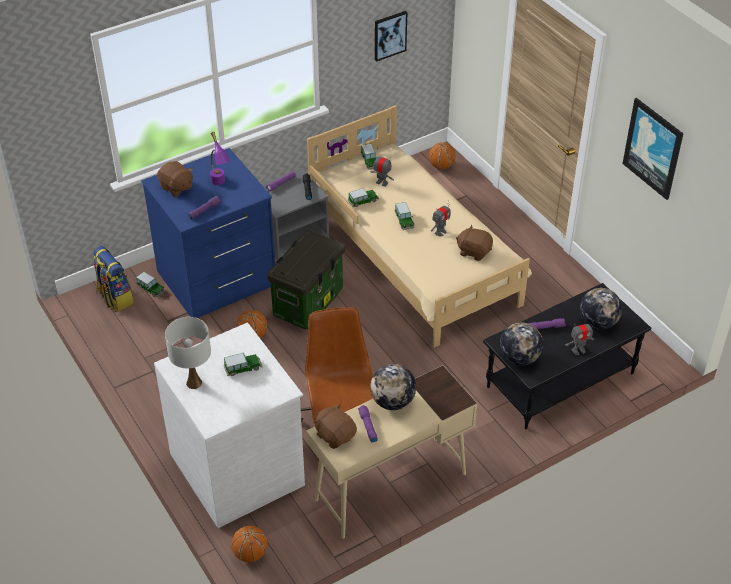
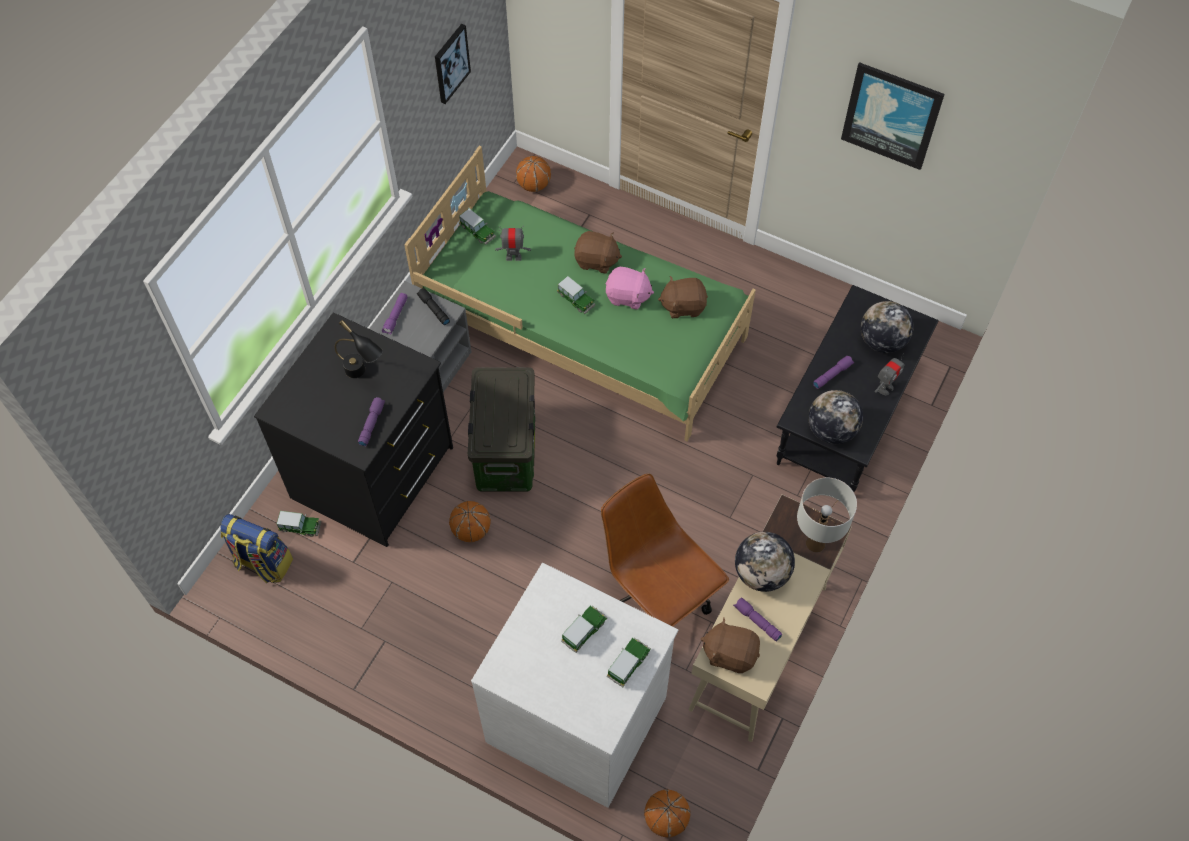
camera: 30 degrees left, 15 degrees up
(176, 187) = (309, 406): brown plush toy -> brown plush toy (596, 261)
(194, 382) = (541, 683): white table lamp -> white table lamp (815, 543)
(217, 280) = (374, 474): blue dresser -> black dresser
(220, 184) = (363, 374): purple table lamp -> black table lamp
(363, 201) = (509, 293): toy car -> toy car (628, 663)
(414, 256) = (584, 327): beige bed -> green bed
(440, 232) = (628, 296): toy robot -> pink plush toy

